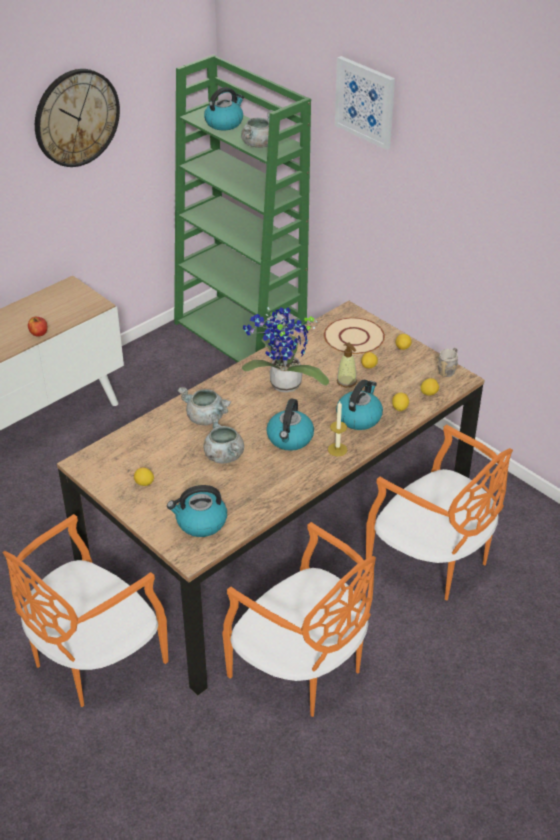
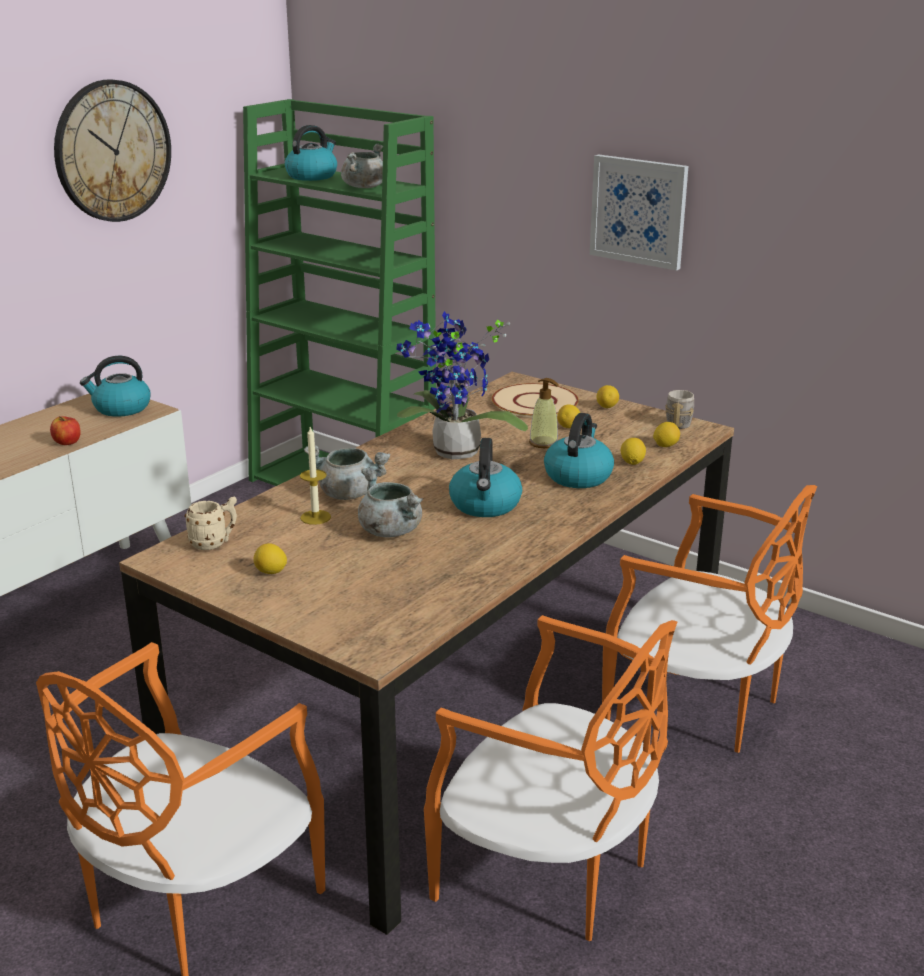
camera: 10 degrees left, 15 degrees down
(115, 453) = (214, 543): none -> beige mug
(200, 522) = (377, 609): kettle -> kettle (121, 408)
(337, 449) = (561, 510): candle -> candle (315, 517)
(365, 102) = (512, 100): picture -> picture (639, 211)

